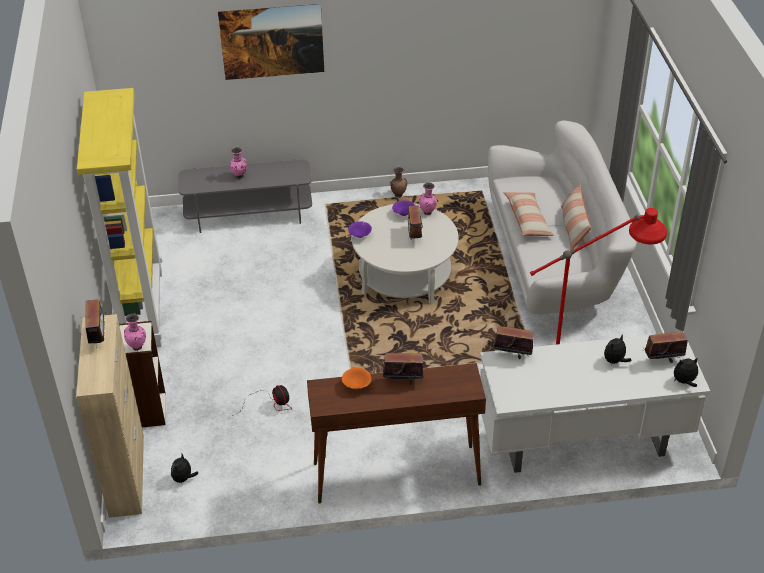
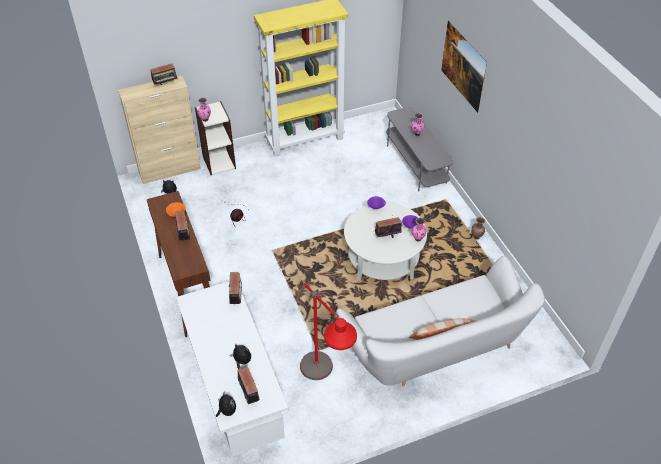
camera: 75 degrees right, 5 degrees up
(527, 220) = (436, 303): pillow -> none

